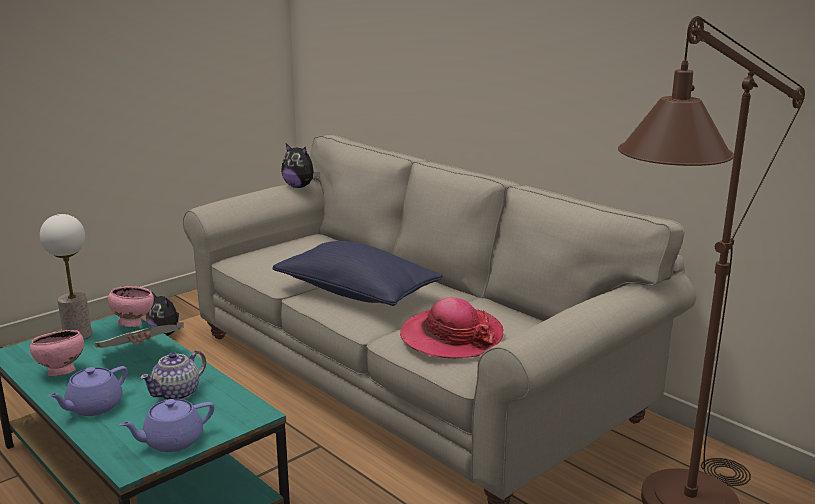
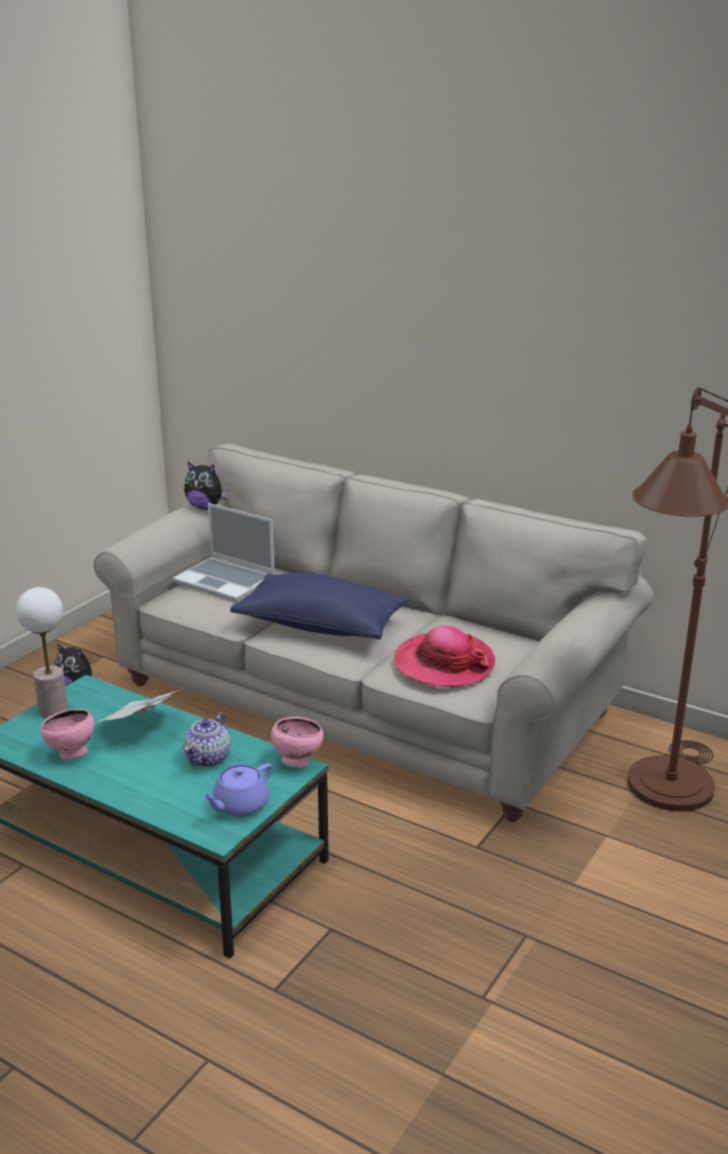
camera: 15 degrees left, 5 degrees up
(93, 407) = (135, 784): purple teapot -> none
(133, 324) = (103, 690): pink bowl -> pink bowl (296, 761)
(297, 249) = (226, 581): none -> laptop

